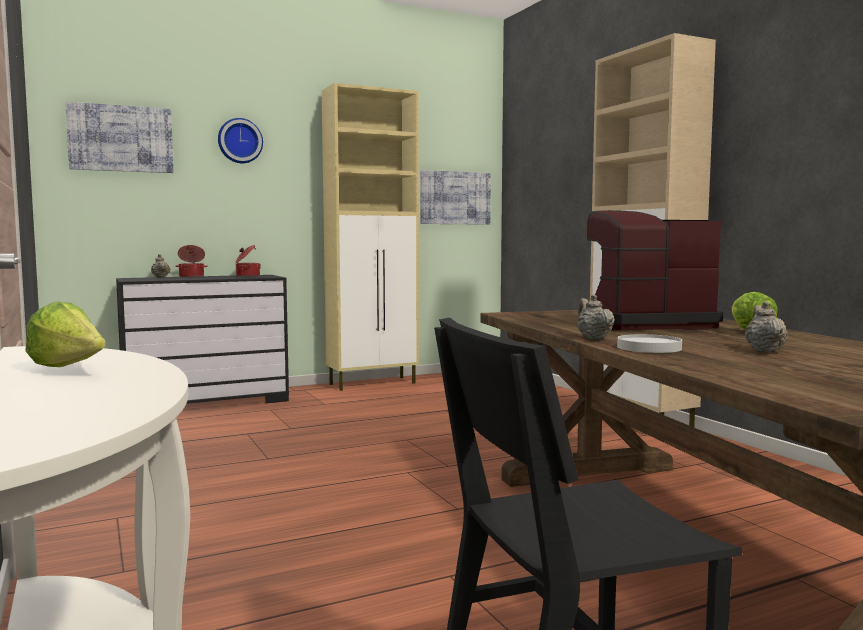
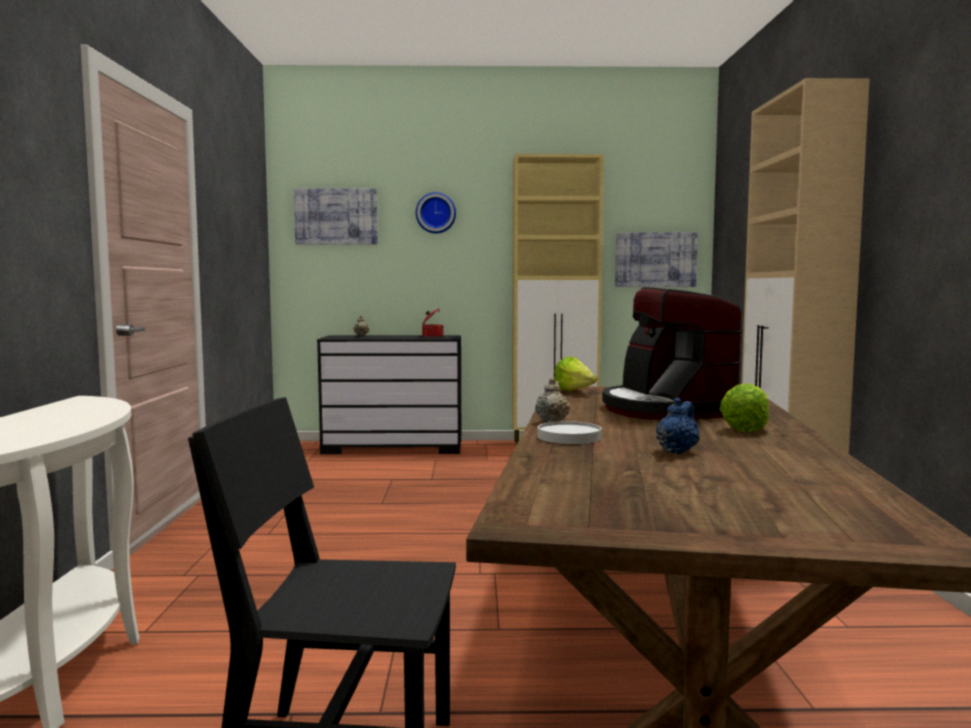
camera: 25 degrees right, 0 degrees up
(70, 369) = (51, 417): lettuce -> lettuce (575, 392)
(192, 277) = (386, 336): cooking pot -> none
(644, 324) = (665, 409): coffee machine -> coffee machine turned 120 degrees counterclockwise
(764, 350) = (677, 451): beige teapot -> blue teapot

